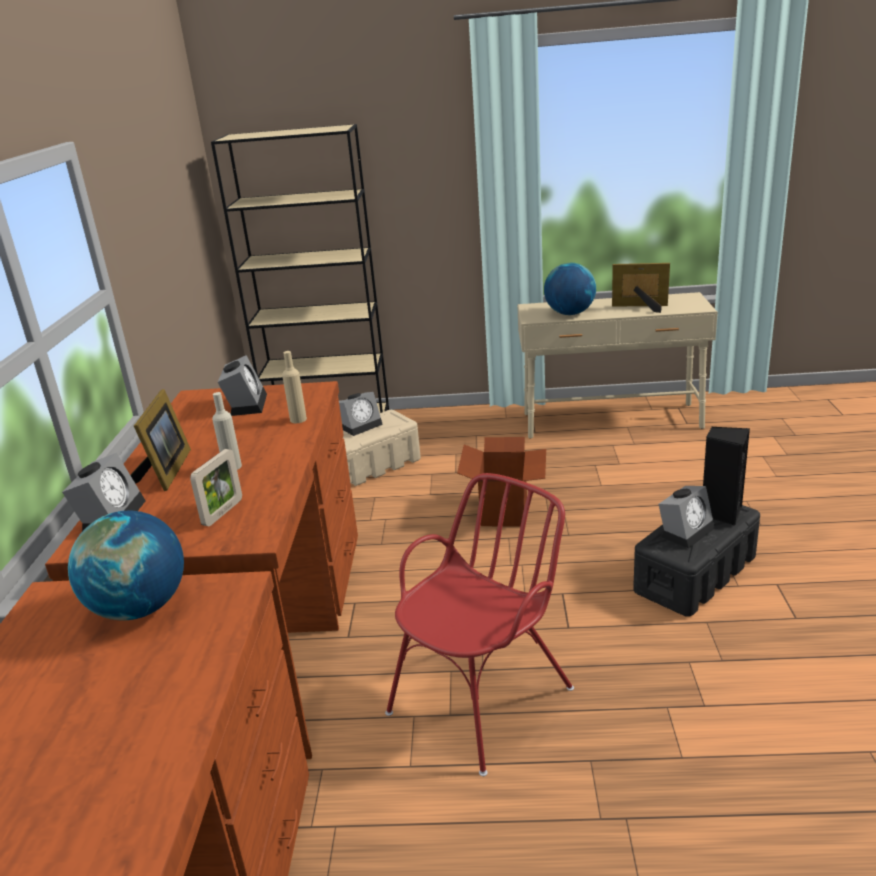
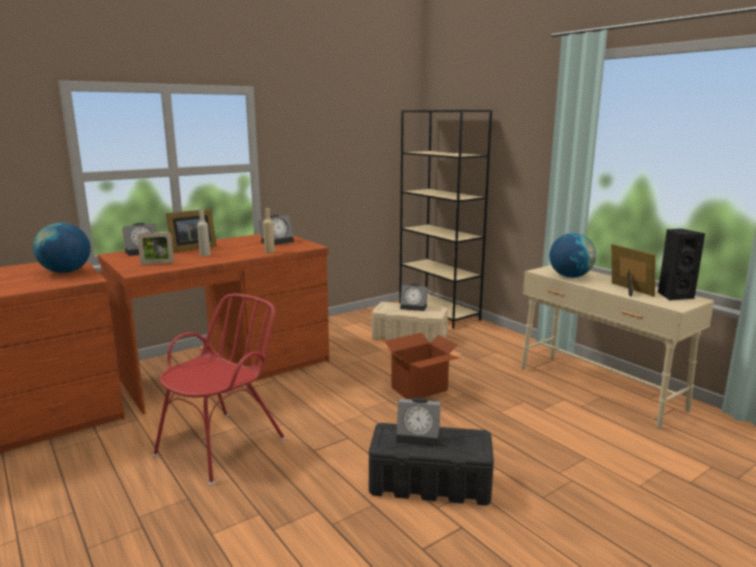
camera: 50 degrees right, 10 degrees down
(484, 695) = (224, 443): red chair -> red chair turned 60 degrees counterclockwise
(721, 513) = (464, 443): black speaker -> black speaker (674, 296)

